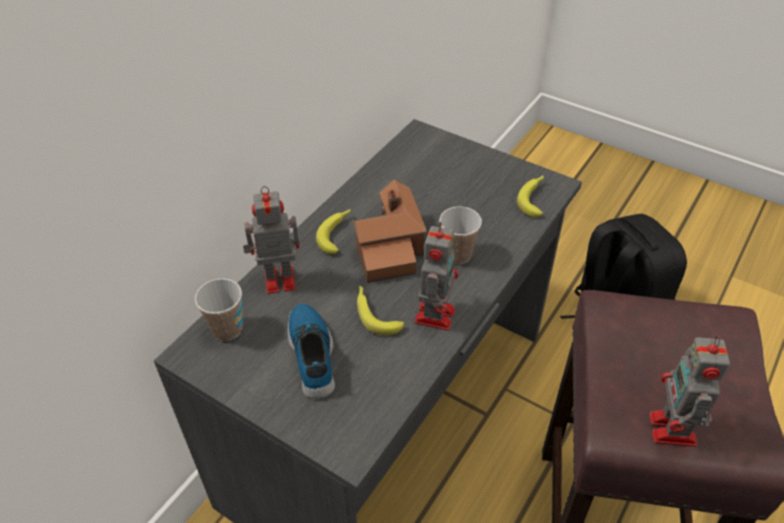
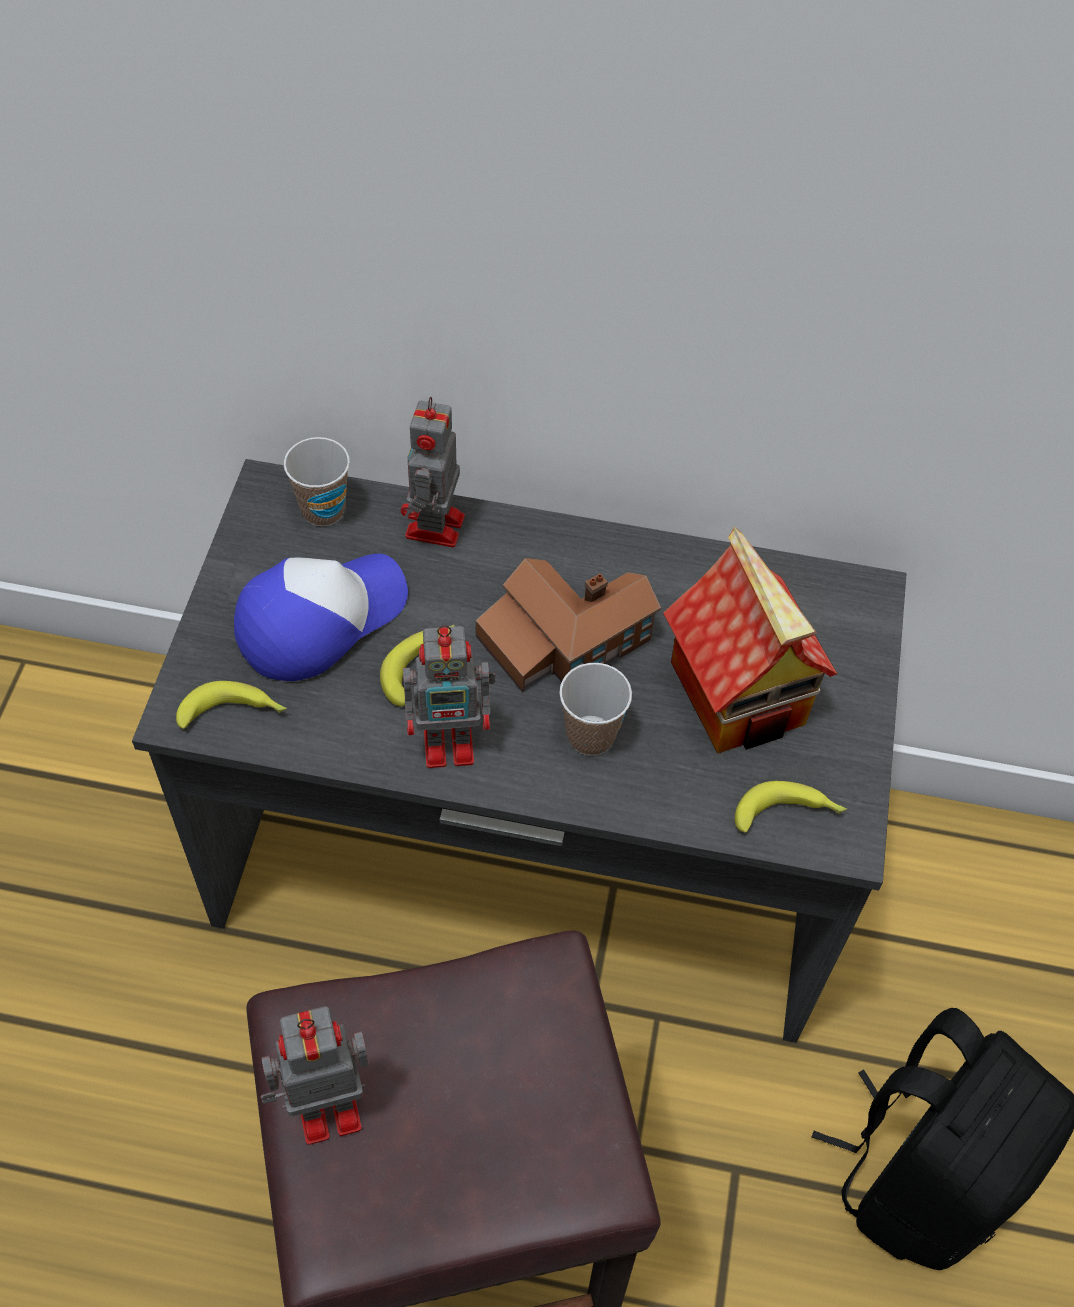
camera: 65 degrees right, 10 degrees up
(277, 279) = (434, 529): toy robot -> toy robot turned 135 degrees counterclockwise
(313, 353) = (320, 619): shoe -> cap
(337, 233) = (559, 564): banana -> banana (234, 713)
(457, 192) = (740, 694): none -> toy house

